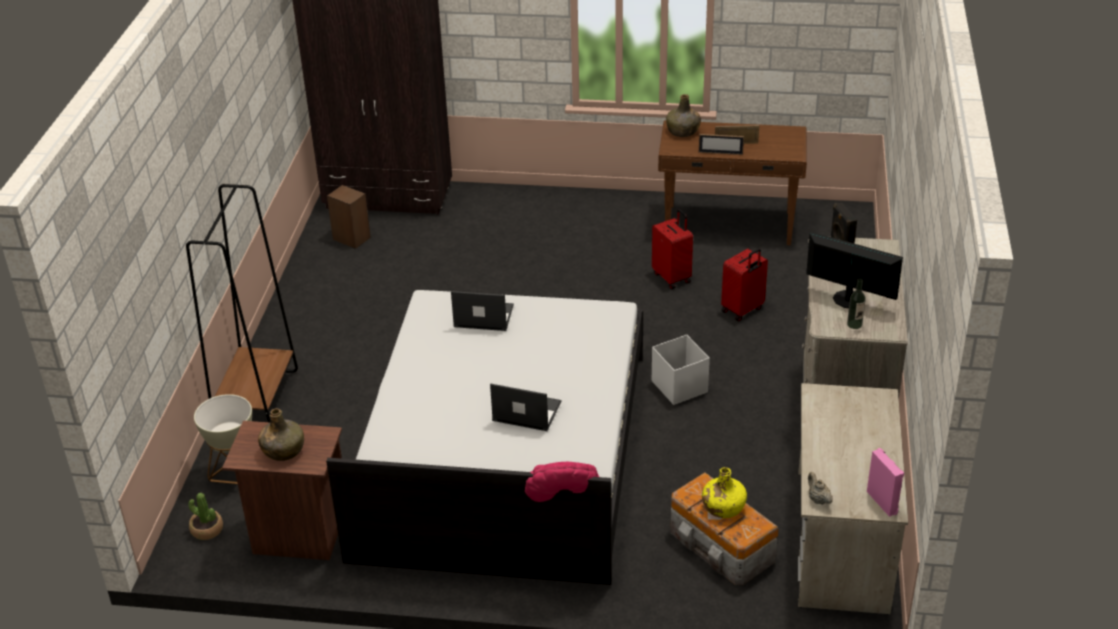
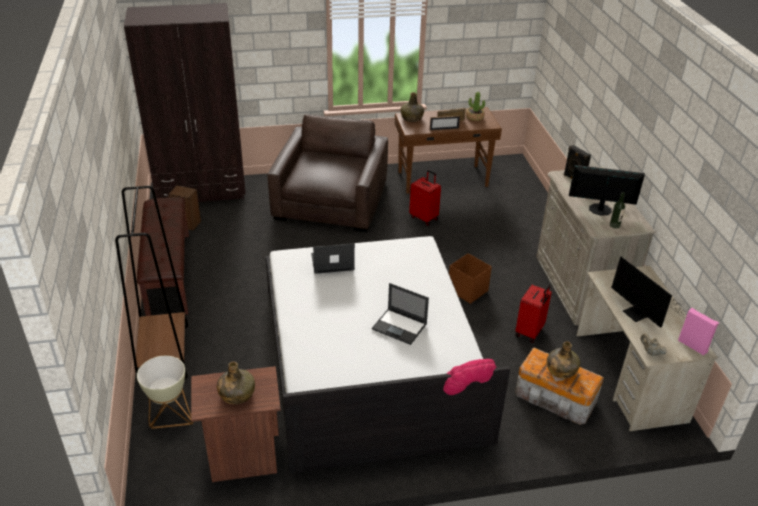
camera: 20 degrees left, 0 degrees up
(207, 530) = (165, 470): potted plant -> potted plant (474, 117)
(302, 300) = (168, 273): none -> brown bench
(526, 411) = (400, 326): laptop -> laptop turned 150 degrees counterclockwise
(554, 233) = (330, 200): none -> brown armchair
(679, 386) = (467, 290): white storage box -> brown storage box
(723, 507) = (561, 370): yellow bottle -> green bottle
(743, 310) = (480, 232): red suitcase -> red suitcase (530, 332)
(832, 451) = (637, 316): none -> monitor

